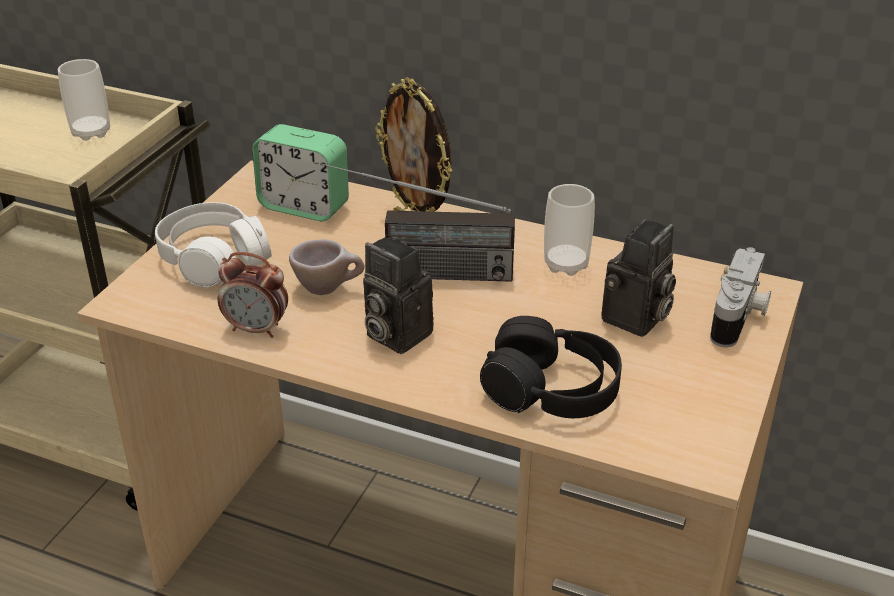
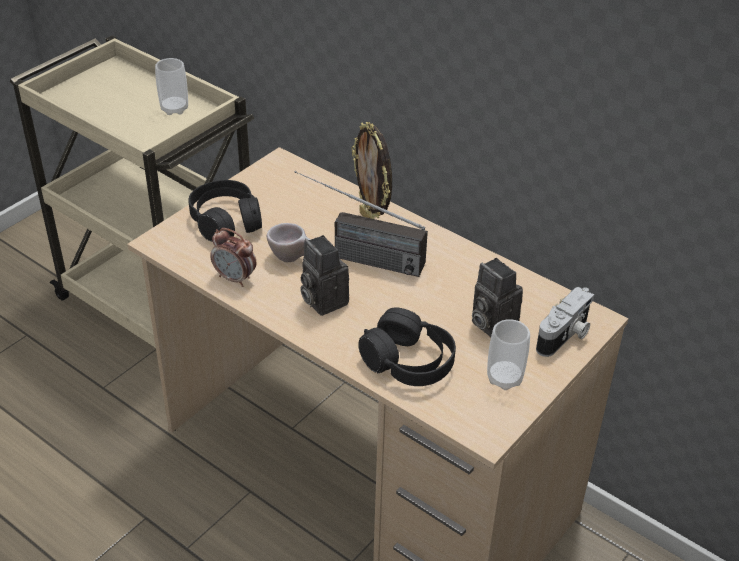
camera: 15 degrees right, 5 degrees up
(214, 260) = (226, 222): white headphones -> black headphones
(304, 206) = (301, 191): alarm clock -> none
(566, 264) = (462, 271): cup -> cup (504, 378)
(635, 320) = (490, 323): camera -> camera turned 90 degrees clockwise

